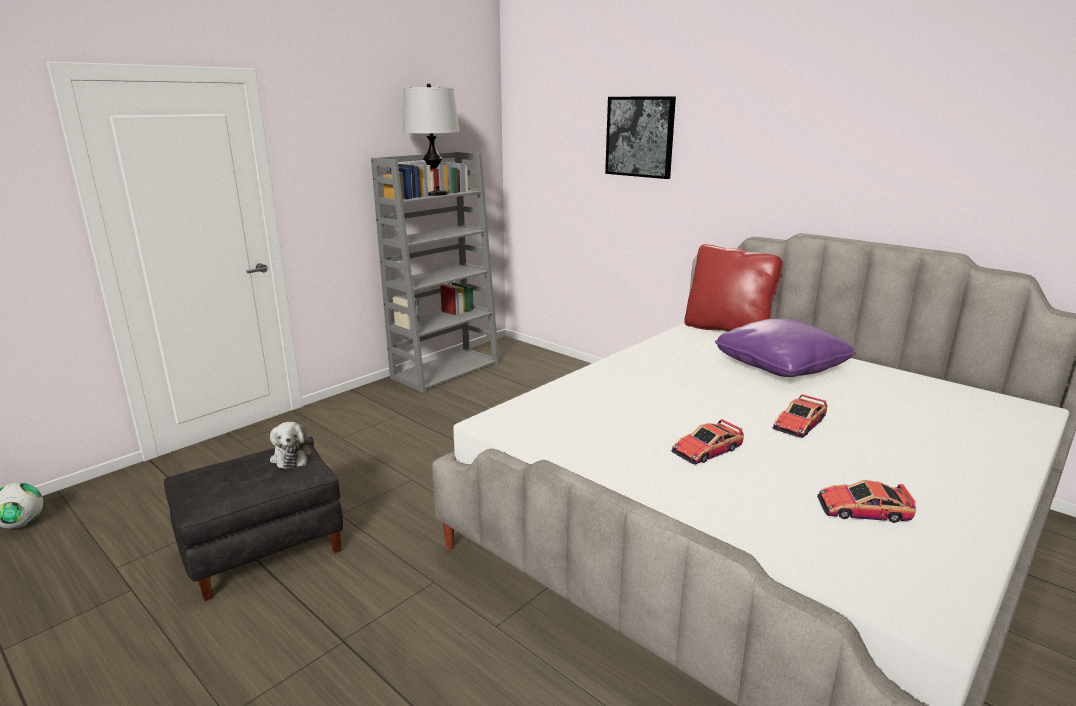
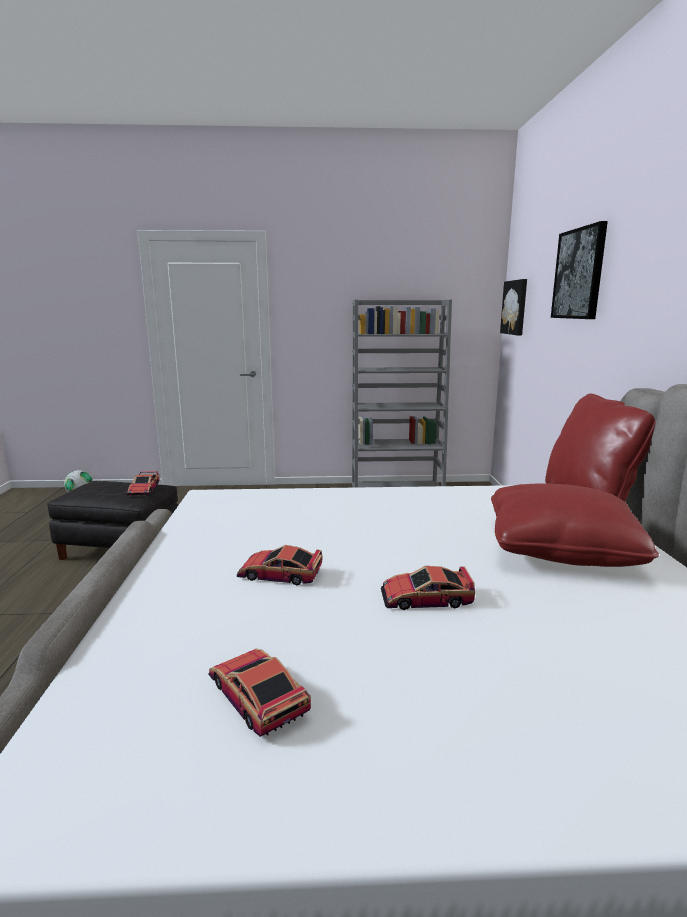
camera: 45 degrees right, 5 degrees down
(292, 456) = (144, 489): plush toy -> toy car
(435, 194) = (403, 333): table lamp -> none
(530, 158) = (515, 307): none -> picture
(780, 366) = (560, 548): purple pillow -> red pillow

